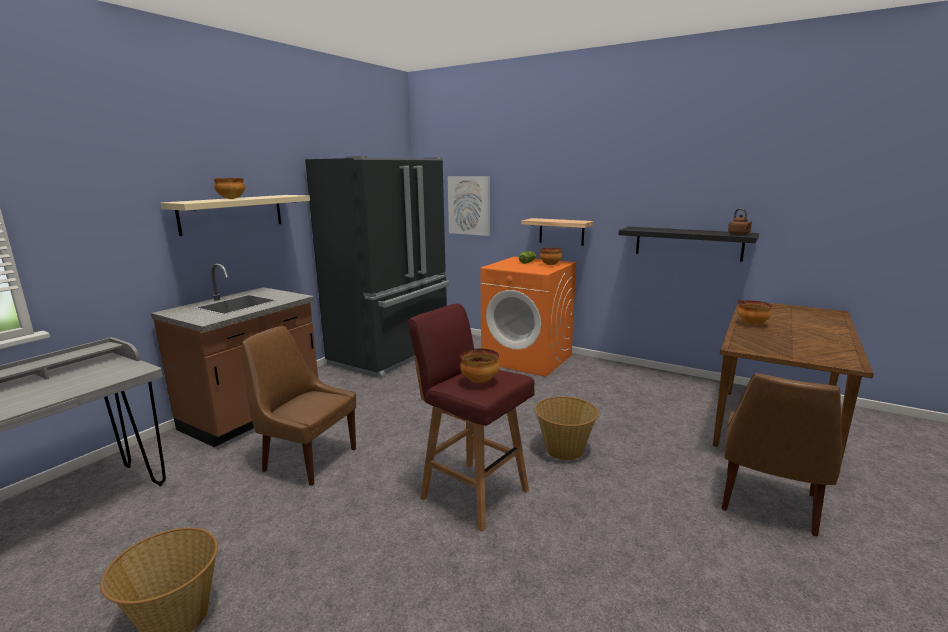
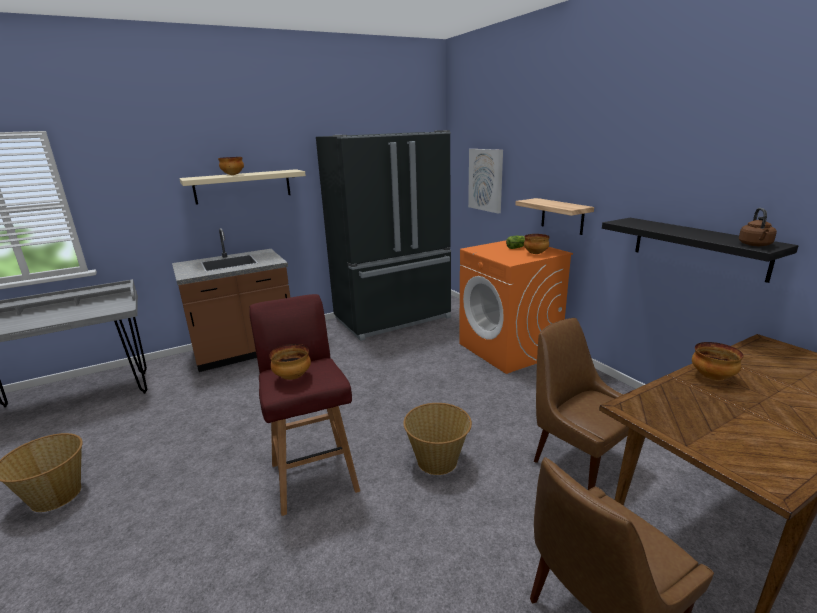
camera: 30 degrees right, 5 degrees up
(307, 459) = (239, 400): brown chair -> brown chair (578, 460)

